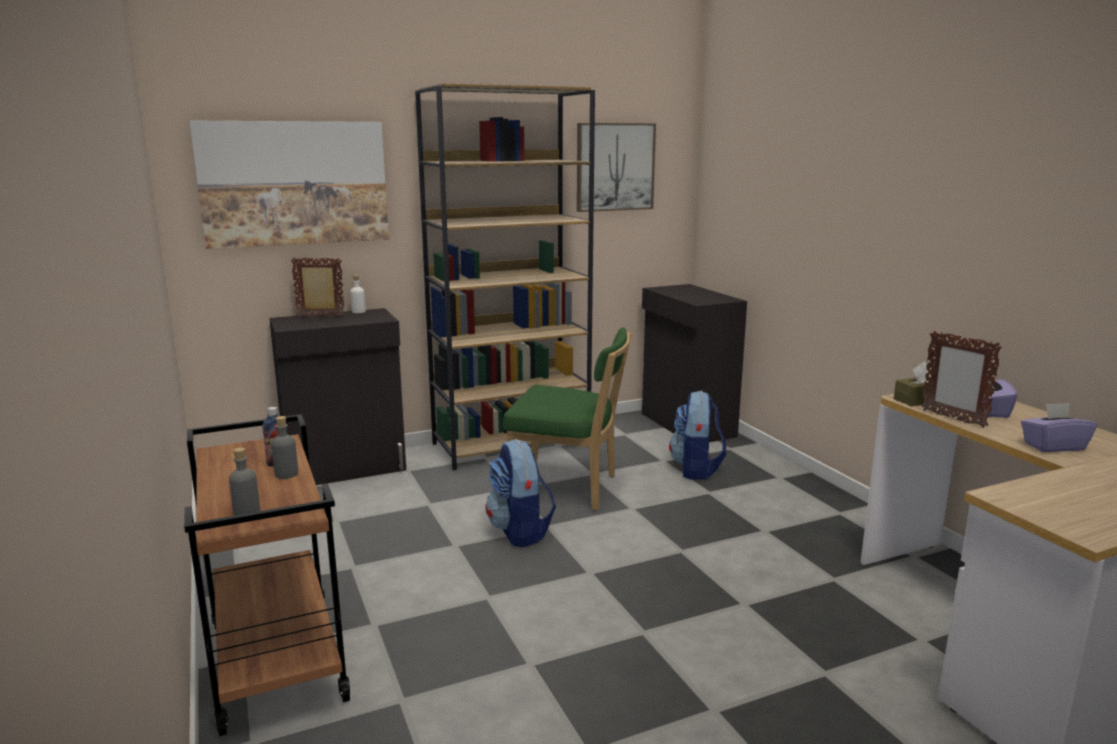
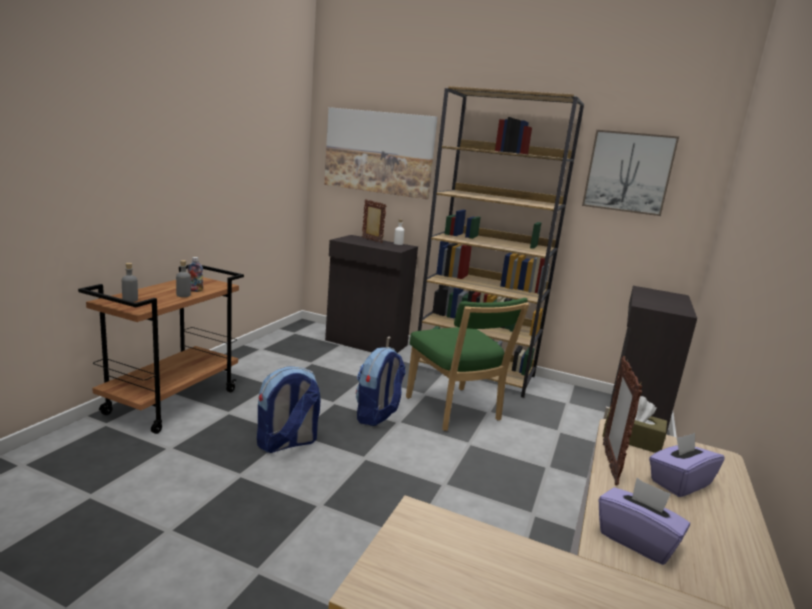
camera: 45 degrees right, 0 degrees up
(696, 469) = (572, 449): backpack -> backpack (287, 443)

